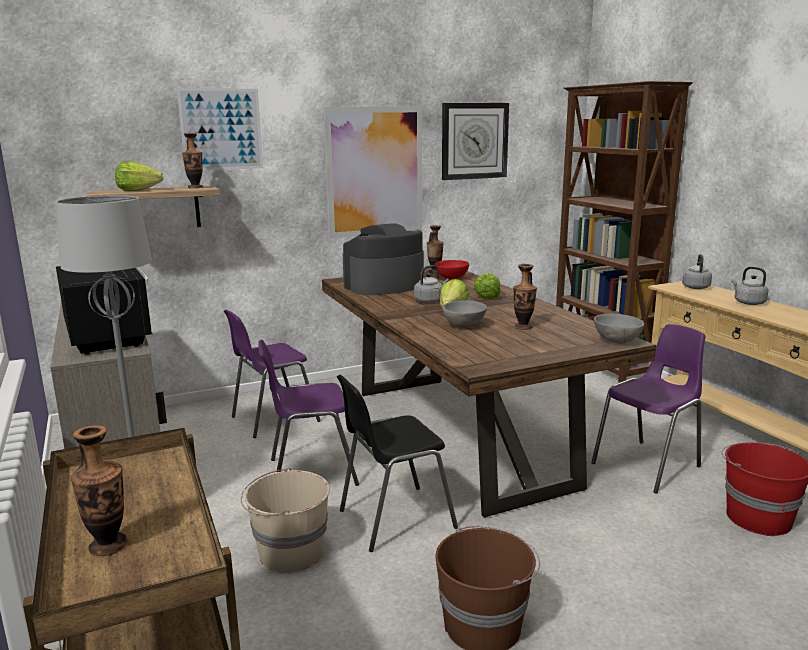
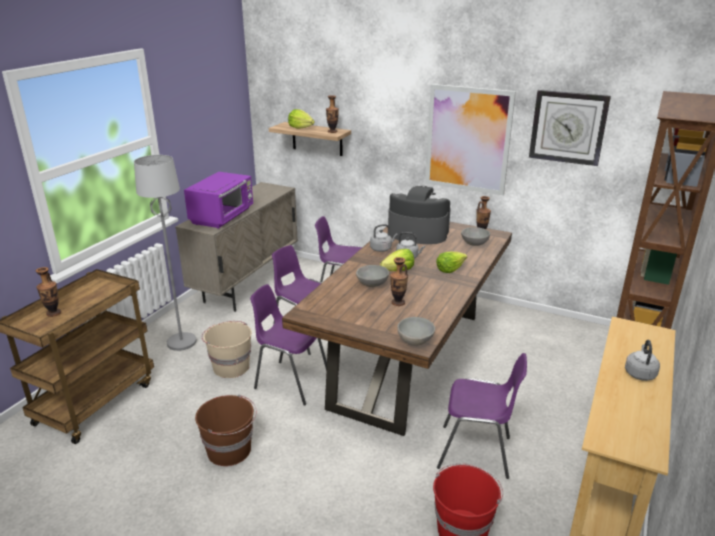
camera: 50 degrees right, 10 degrees up
(109, 336) = (223, 217): black microwave -> purple microwave
(221, 129) = (359, 93): picture -> none
(393, 519) = (290, 381): black chair -> purple chair
(452, 278) = (474, 244): red bowl -> grey bowl
(695, 287) = (648, 337): grey kettle -> grey kettle (382, 249)

